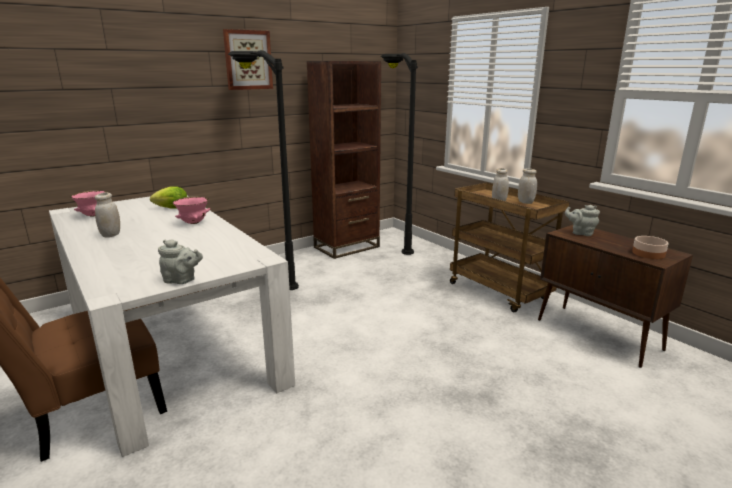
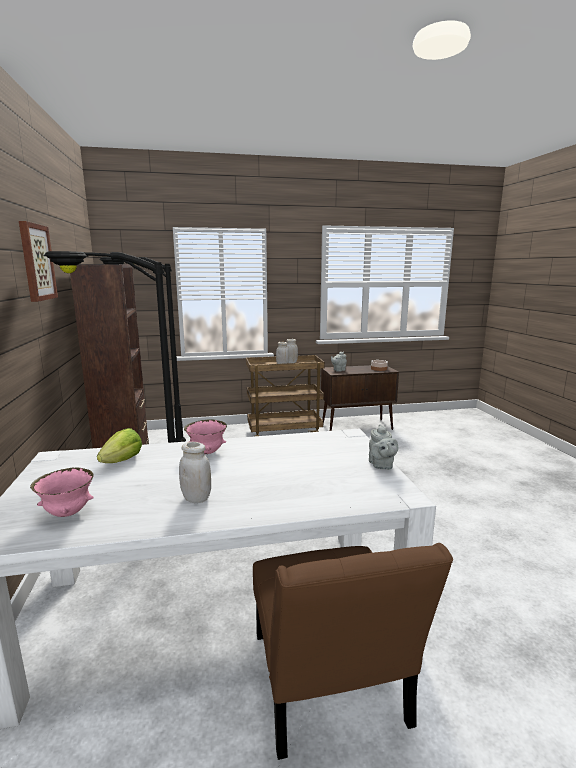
camera: 65 degrees left, 5 degrees down
(181, 280) = (381, 465): grey teapot -> grey teapot turned 135 degrees clockwise

